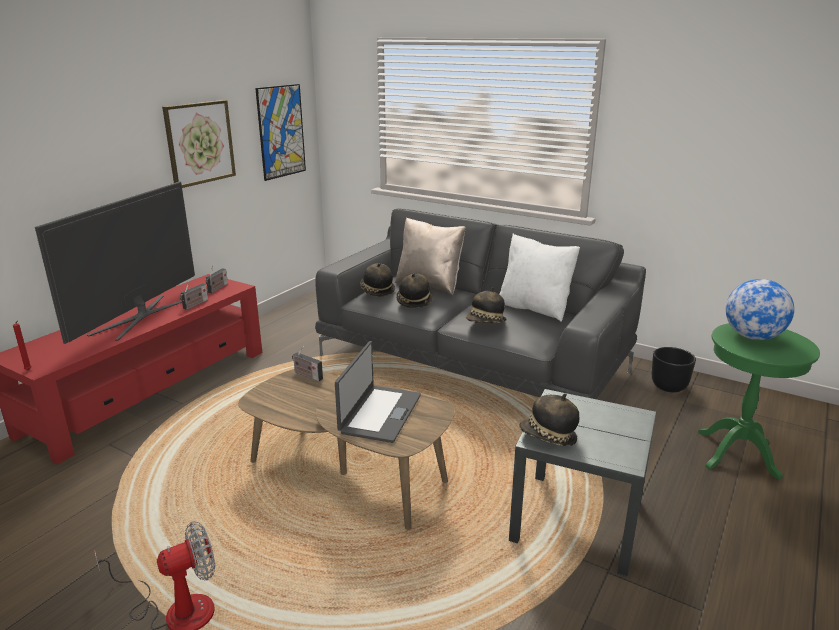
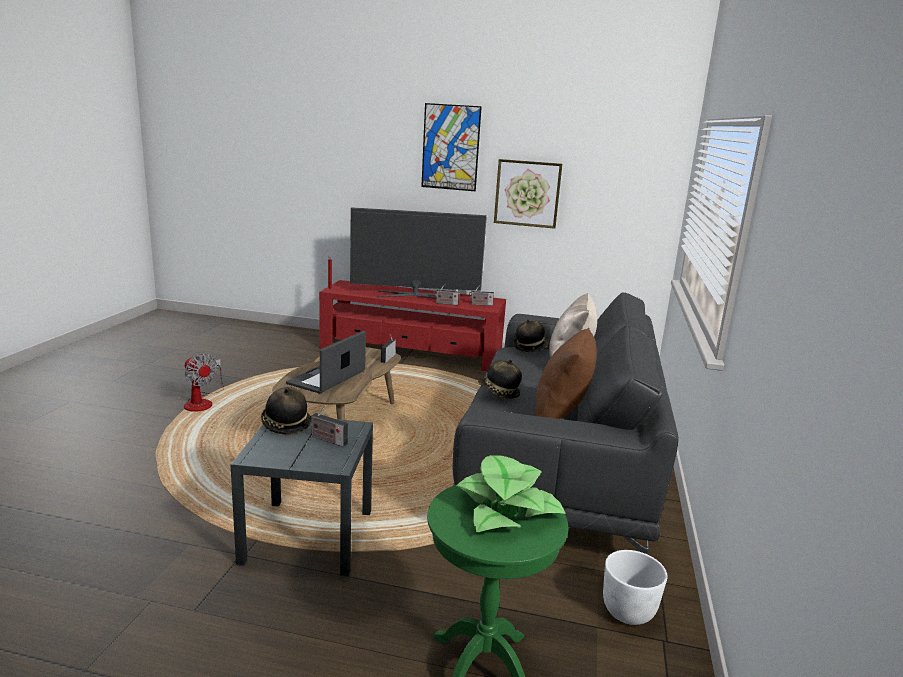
camera: 70 degrees right, 5 degrees down
(281, 131) = (626, 204): picture -> picture (450, 147)
(379, 413) = (327, 378): laptop -> laptop turned 120 degrees clockwise
(414, 301) = (521, 362): hat -> none
(534, 308) = (561, 414): white pillow -> brown pillow
(586, 416) = (327, 440): none -> radio
(669, 387) = (628, 613): black planter -> white planter
(752, 337) = (506, 508): globe -> potted plant

